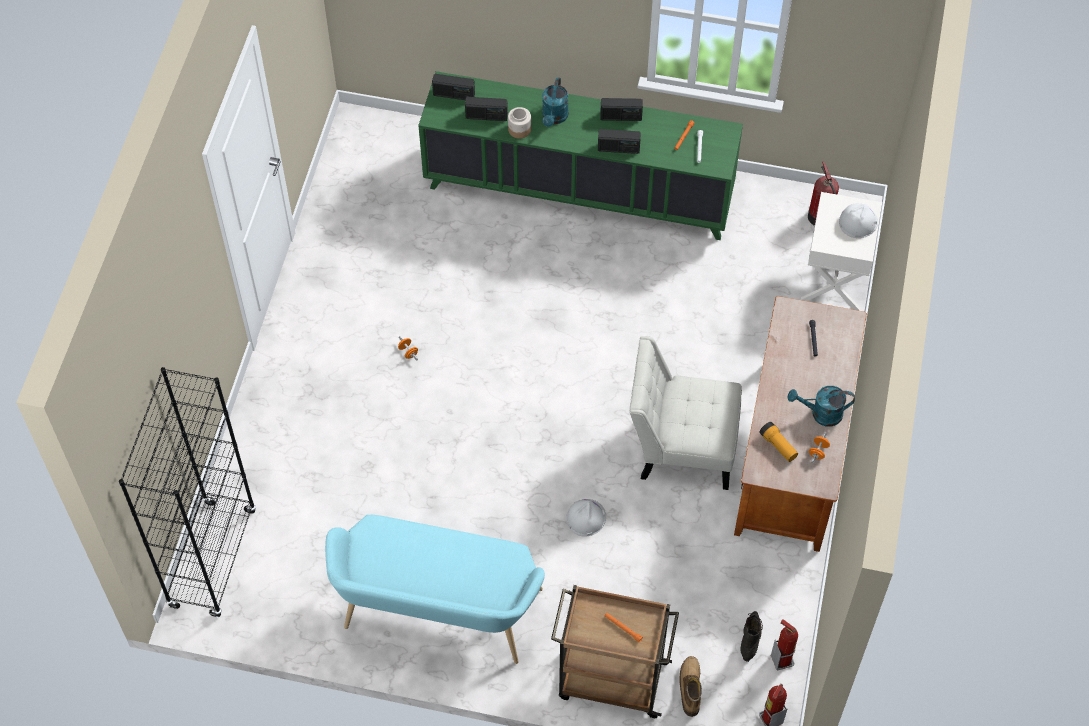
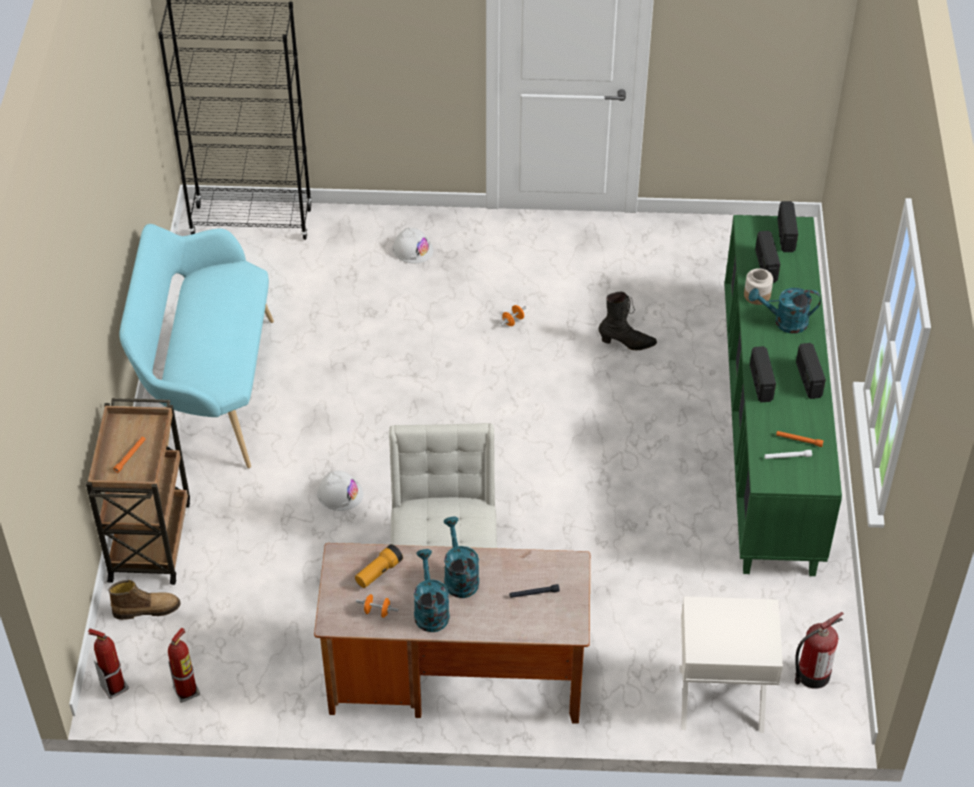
camera: 80 degrees right, 10 degrees down
(750, 639) = (209, 659): black boot -> black boot (627, 343)
(790, 388) = (459, 576): none -> turquoise watering can
(858, 222) = (742, 642): white hard hat -> white hard hat (412, 249)

